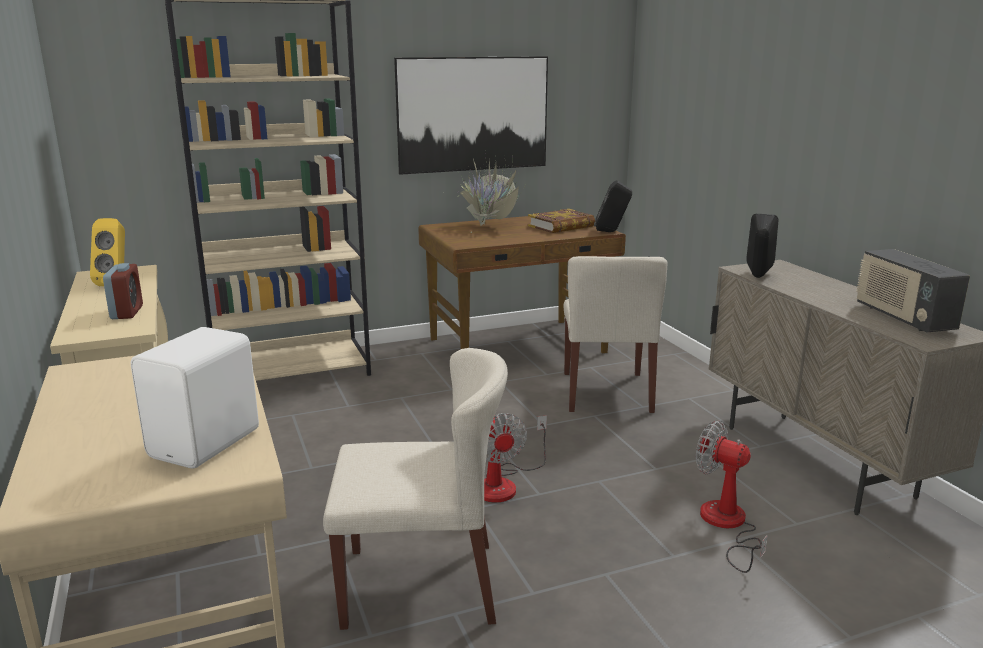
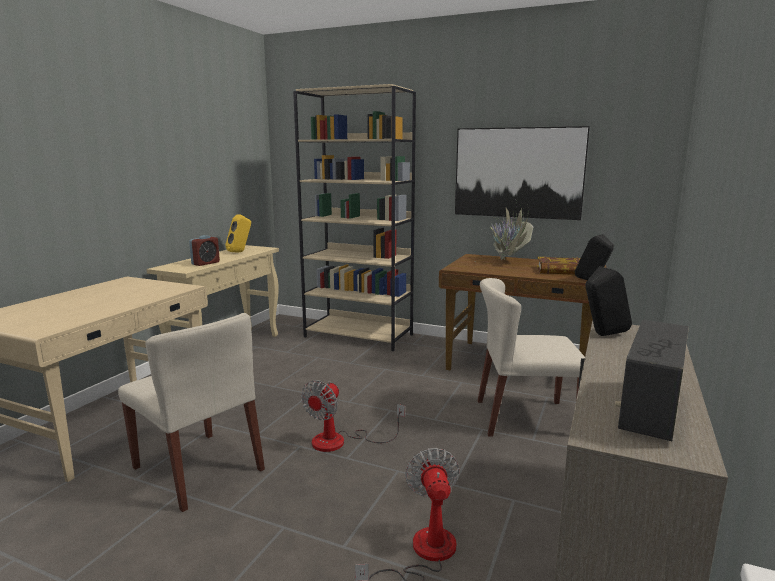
camera: 45 degrees right, 5 degrees down
(208, 443) = (63, 318): white speaker -> none
(607, 392) = (524, 418): beige chair -> beige chair turned 45 degrees clockwise

